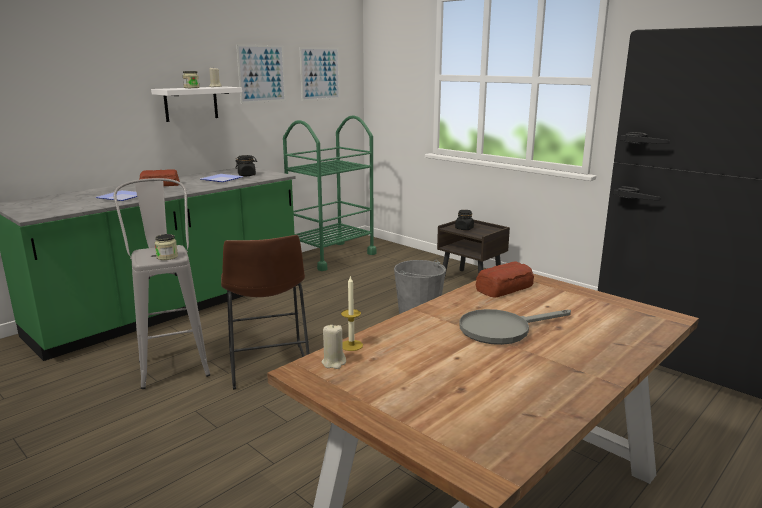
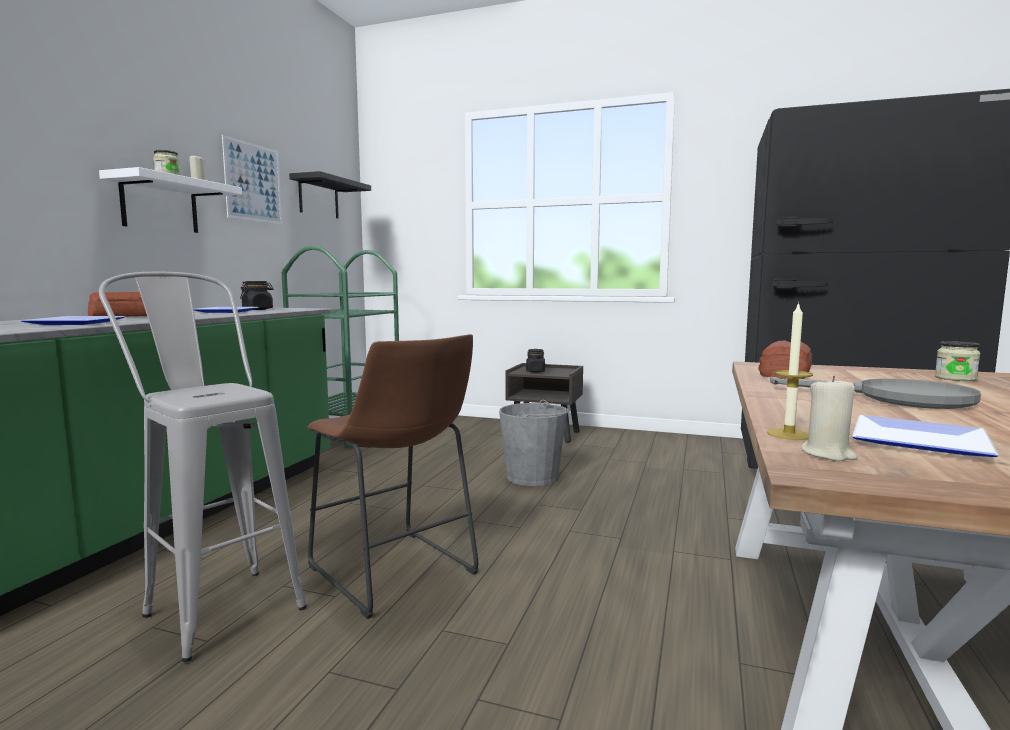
camera: 25 degrees left, 10 degrees down
(167, 257) = (231, 394): jar -> jar (955, 378)
(320, 74) = (318, 198): picture -> black shelf
(404, 367) = (924, 443): none -> plate
(502, 329) = (897, 398): grey frying pan -> grey frying pan turned 105 degrees counterclockwise

